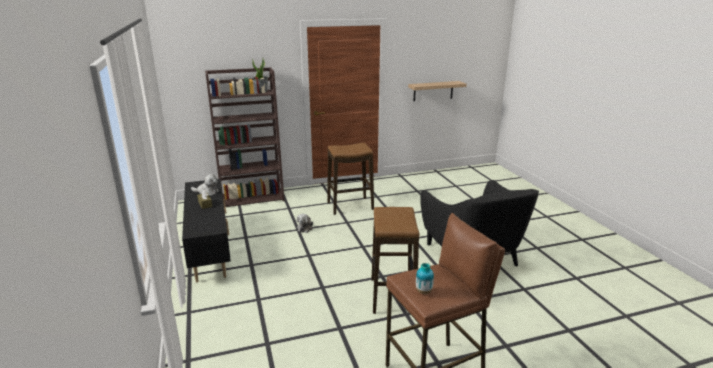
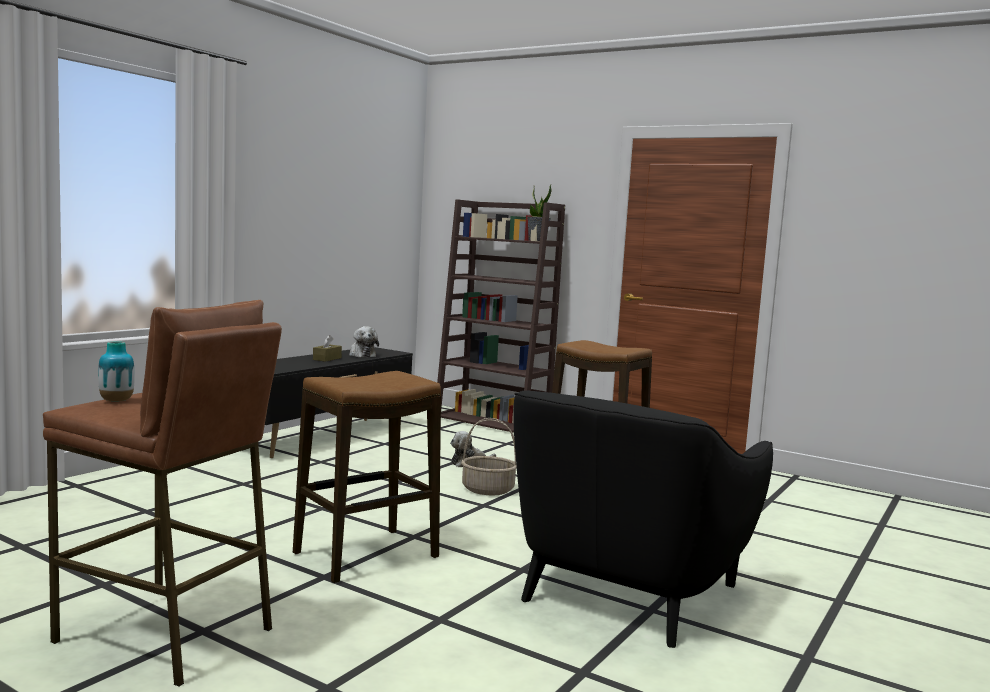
camera: 50 degrees right, 15 degrees down
(345, 238) = (488, 490): none -> basket
(433, 91) = (903, 293): shelf -> none

